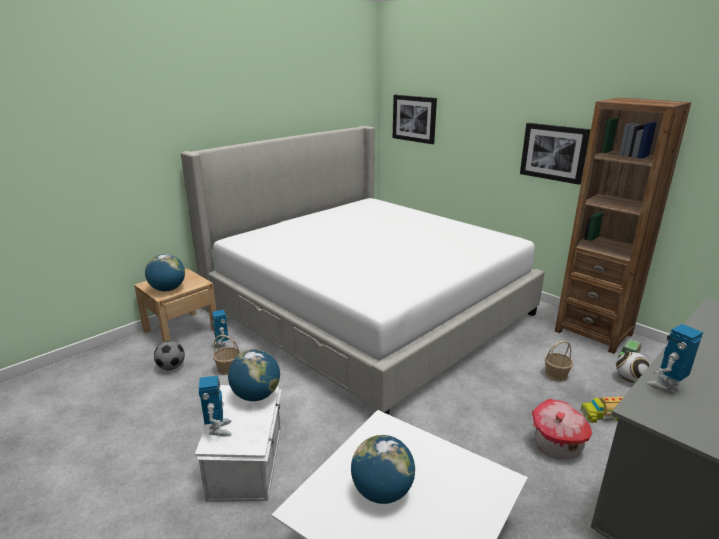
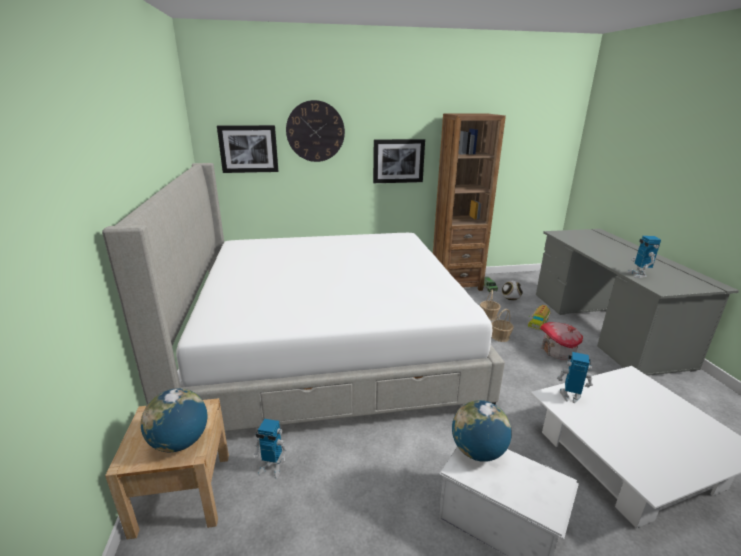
camera: 55 degrees left, 0 degrees up
(171, 367) = (263, 533): football -> none
(218, 429) = (526, 500): toy robot -> toy robot (570, 397)
(228, 368) = (322, 477): basket -> basket (500, 337)
(382, 492) = (636, 431): globe -> none
(470, 107) = (315, 131): none -> wall clock

